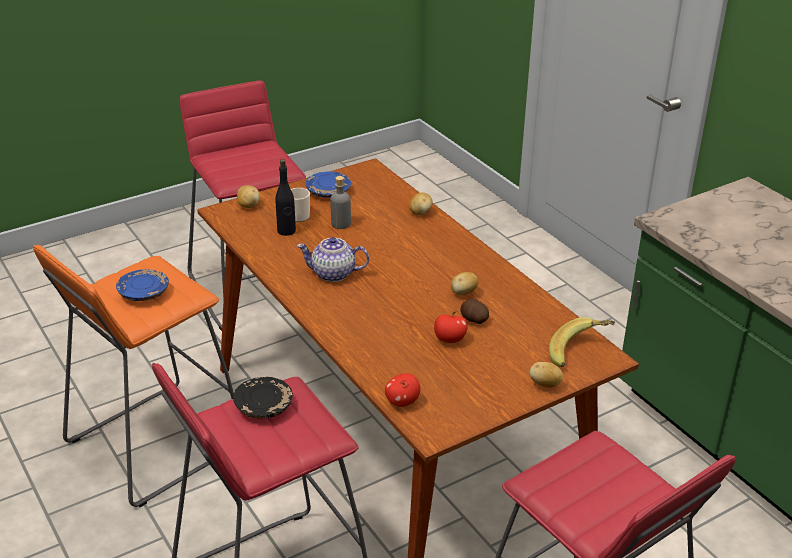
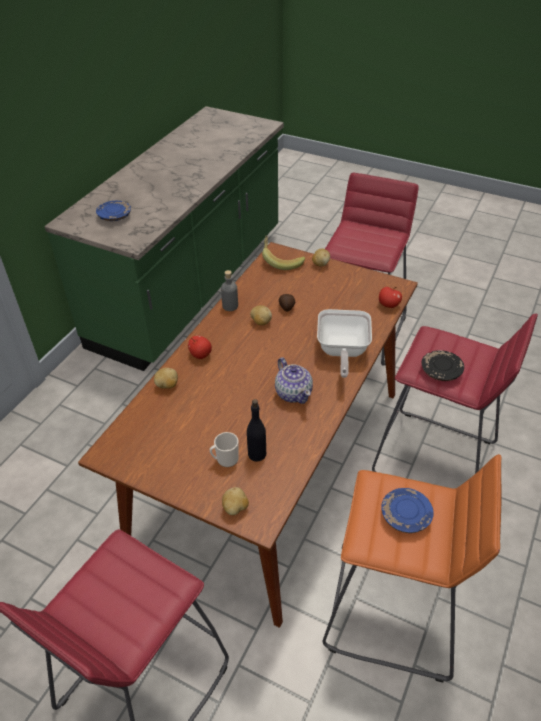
camera: 120 degrees left, 10 degrees up
(328, 192) = (169, 461): blue plate -> blue plate (114, 216)
(341, 224) = (219, 425): grey bottle -> grey bottle (230, 306)
(358, 327) = (342, 352): none -> frying pan
(449, 340) = (316, 309): apple -> apple (200, 355)

